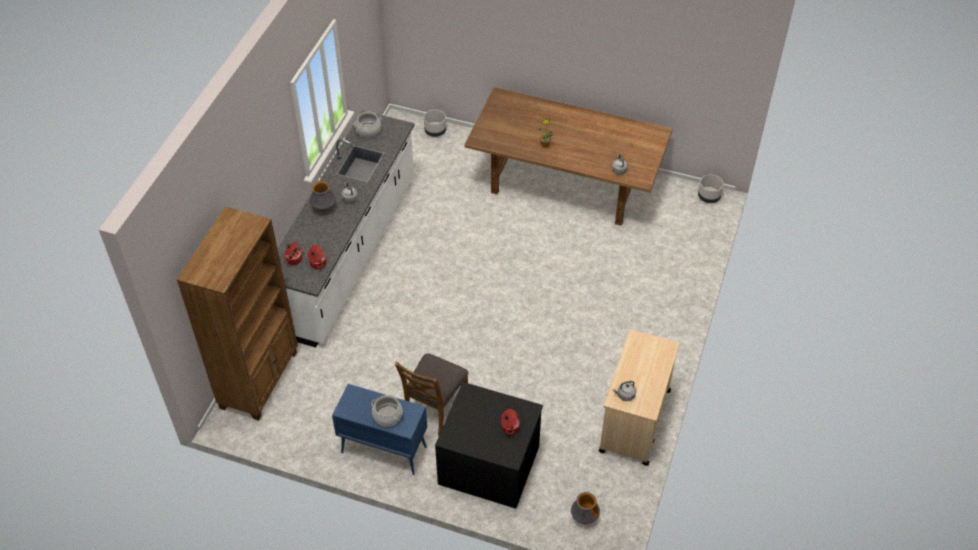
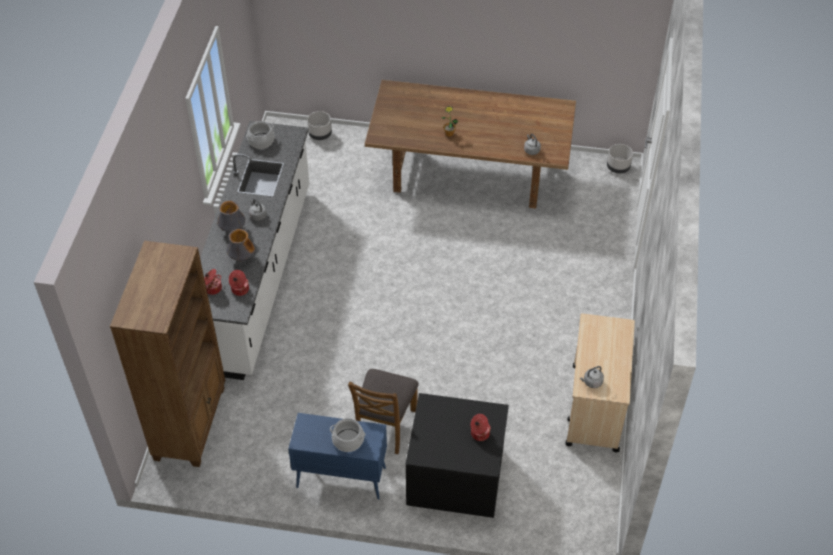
camera: 10 degrees left, 0 degrees up
(584, 517) = (566, 515): vase -> vase (242, 258)

